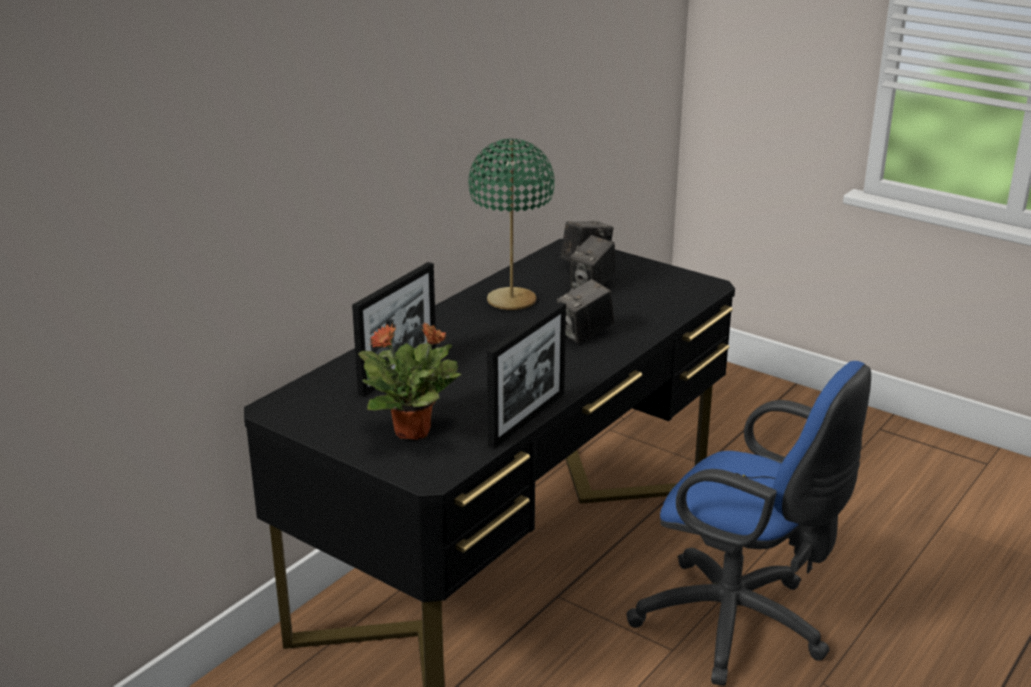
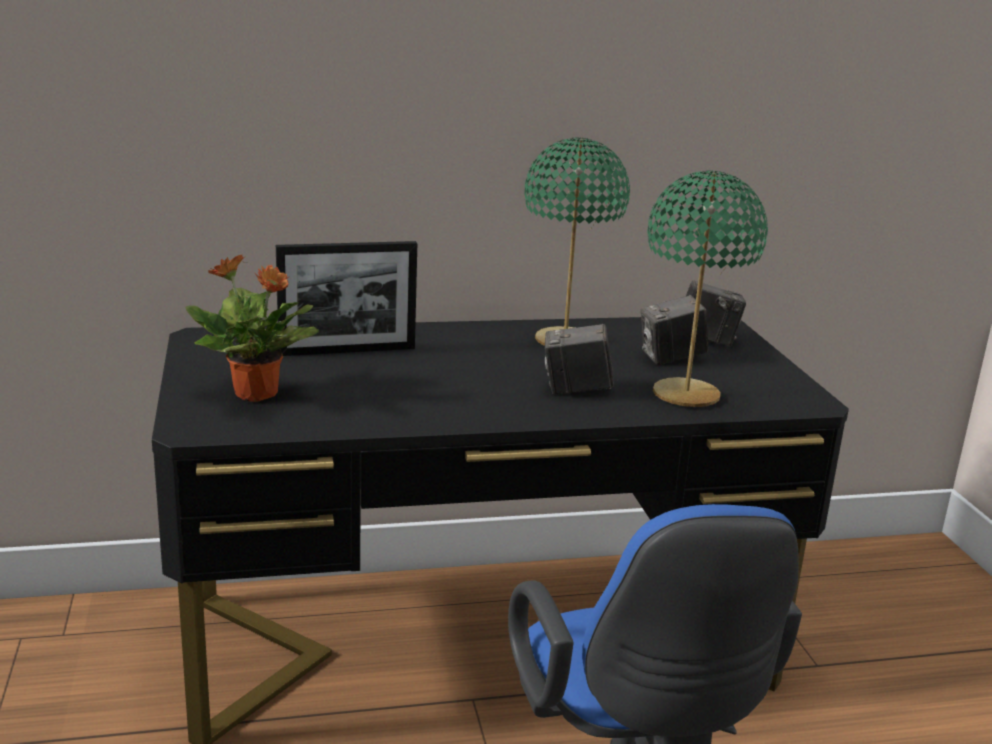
camera: 40 degrees right, 5 degrees down
(527, 419) = (368, 428): picture frame -> none
(643, 310) = (685, 394): none -> green table lamp

